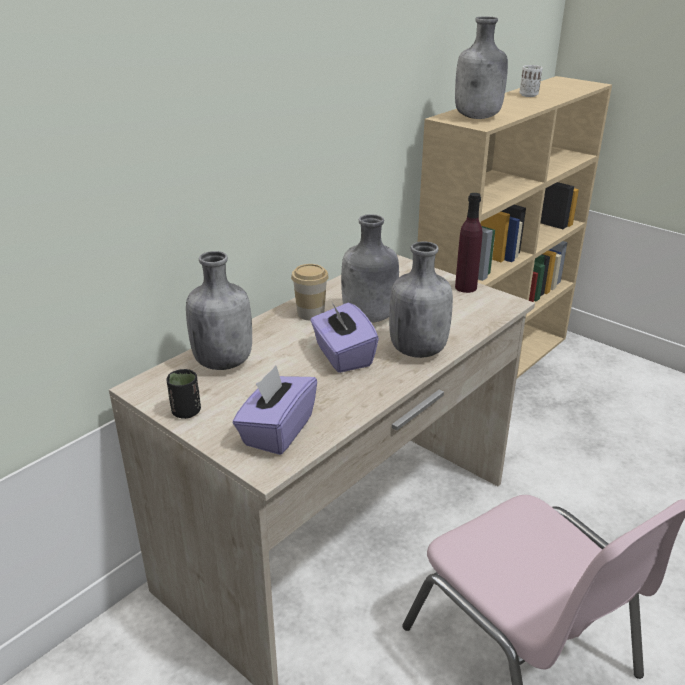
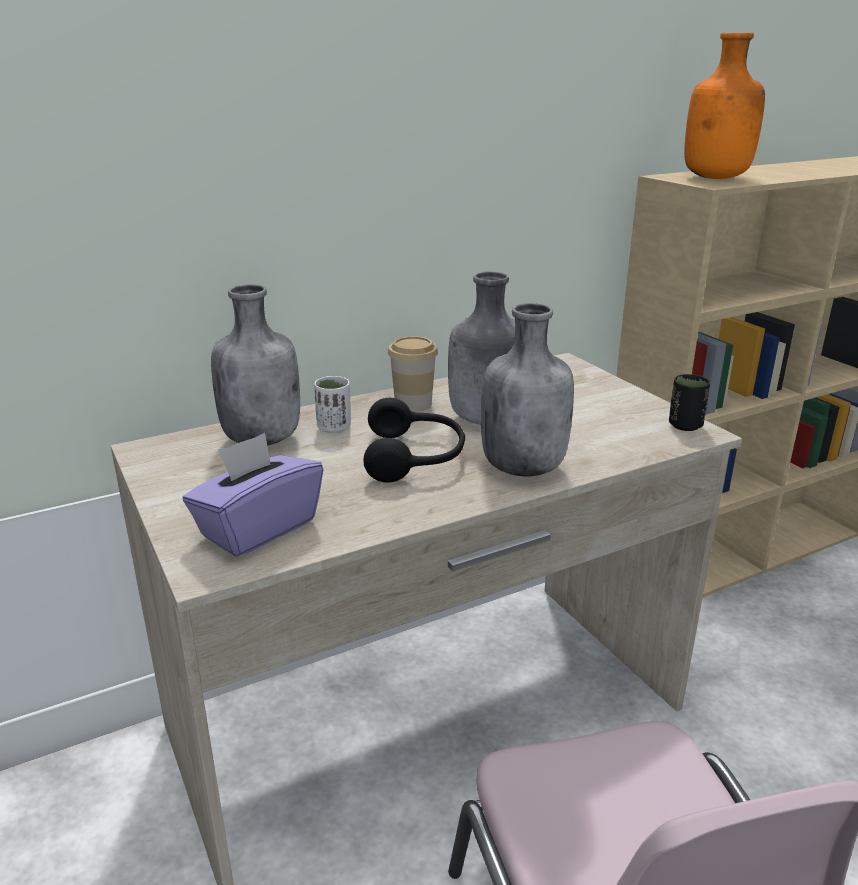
camera: 20 degrees right, 5 degrees down
(186, 412) = (170, 485): black cup -> black cup (685, 425)
(342, 356) = (415, 457): purple tissue box -> black headphones
(465, 287) = (647, 405): purple bottle -> none
(478, 117) = (717, 178): grey bottle -> orange bottle
(528, 95) = (817, 165): white cup -> white cup (334, 428)

